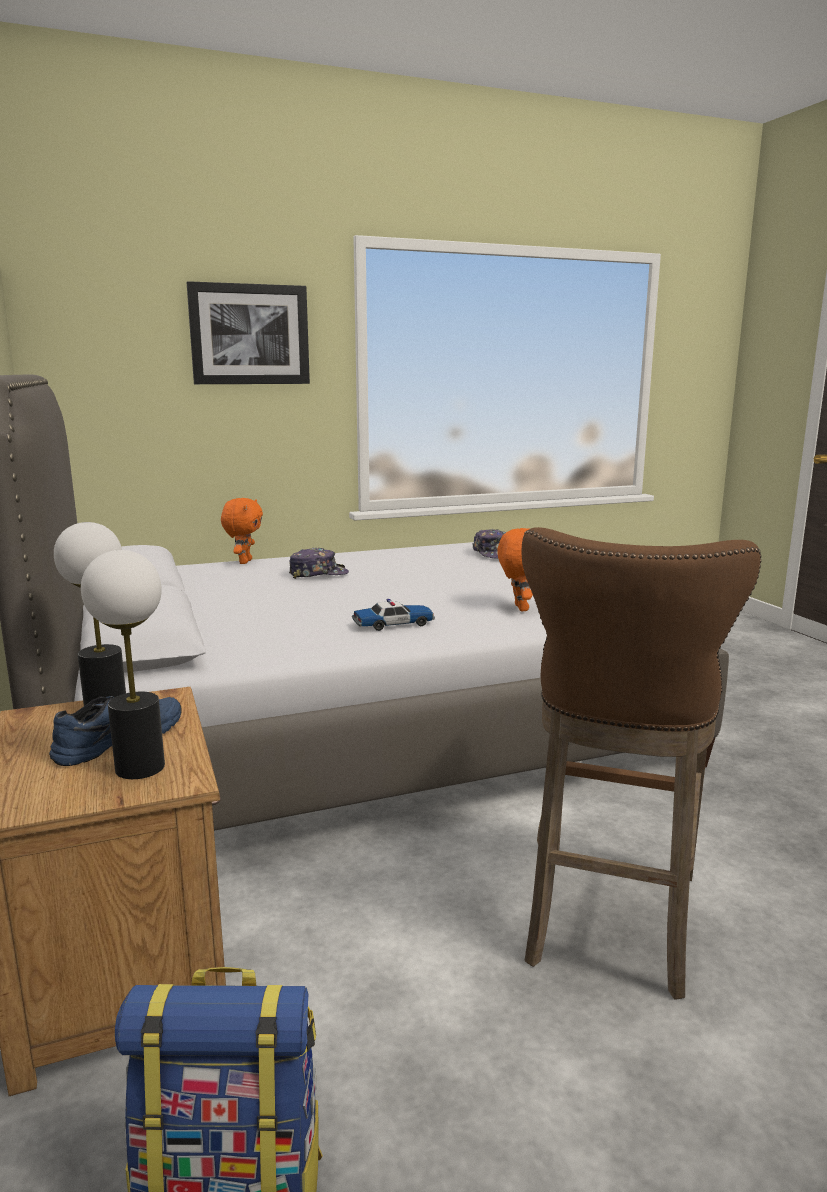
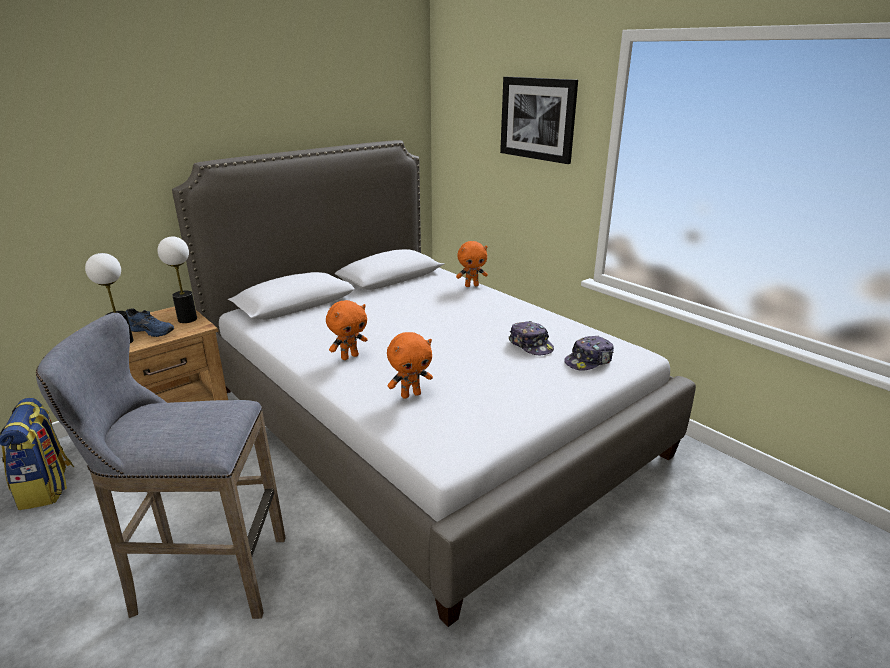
camera: 70 degrees right, 10 degrees up
(318, 574) = (458, 311): cap -> cap (531, 345)
(393, 624) = (349, 356): toy car -> orange plush toy
(610, 923) = (203, 577): brown stool -> grey stool

